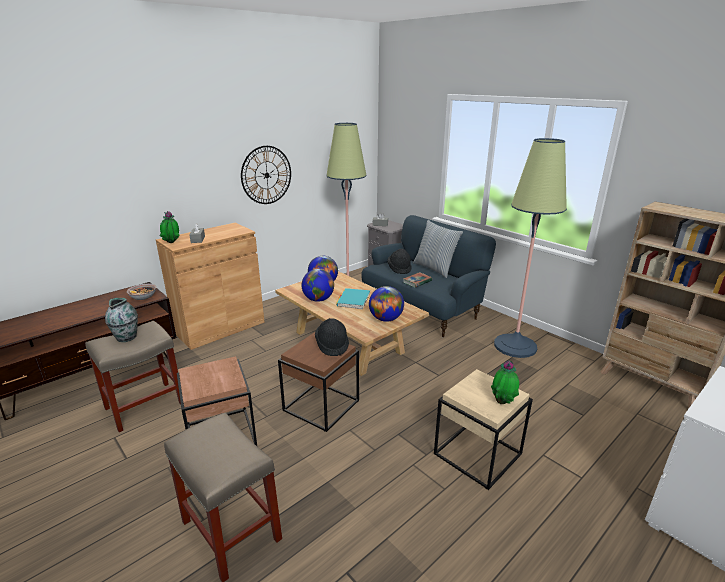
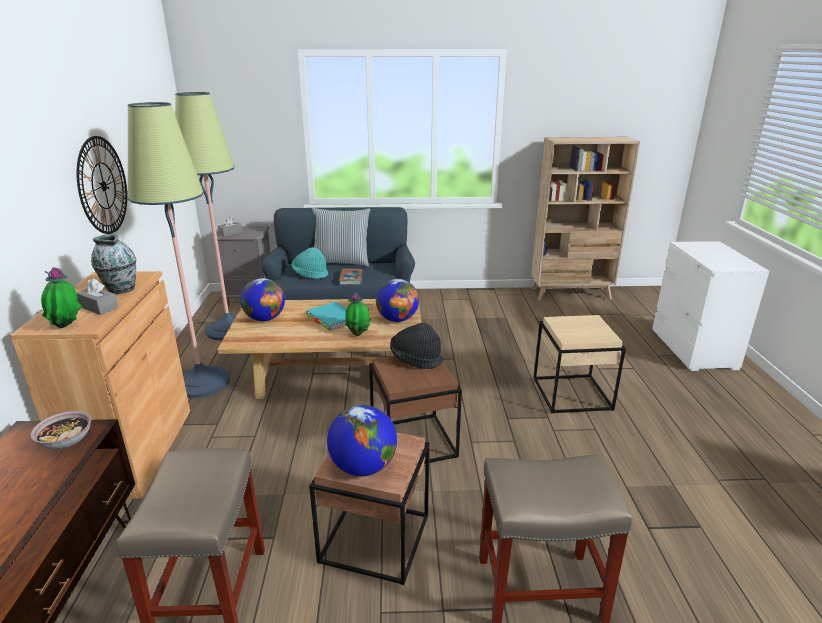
camera: 50 degrees left, 0 degrees up
(126, 337) = (185, 488): vase -> vase (121, 289)
(318, 299) = (294, 334): globe -> globe (363, 467)
(399, 269) = (310, 274): black hat -> turquoise hat
(503, 402) = (598, 327): potted plant -> potted plant (358, 334)
(515, 346) = (464, 309): floor lamp -> floor lamp (201, 382)

